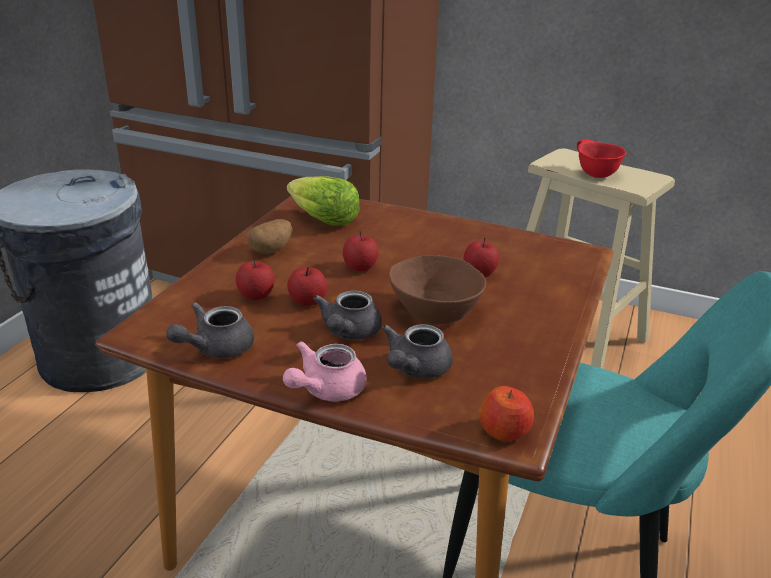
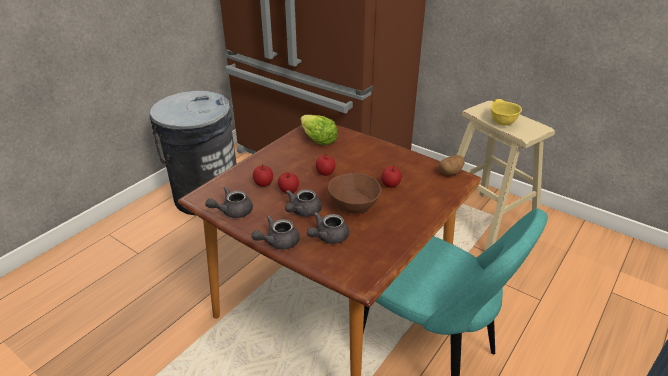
camera: 15 degrees right, 5 degrees up
(271, 249) = (282, 156): potato -> potato (450, 172)
(326, 390) = (278, 242): pink teapot -> grey teapot
(504, 431) = (358, 278): apple -> none
(595, 175) = (501, 122): red bowl -> yellow bowl

